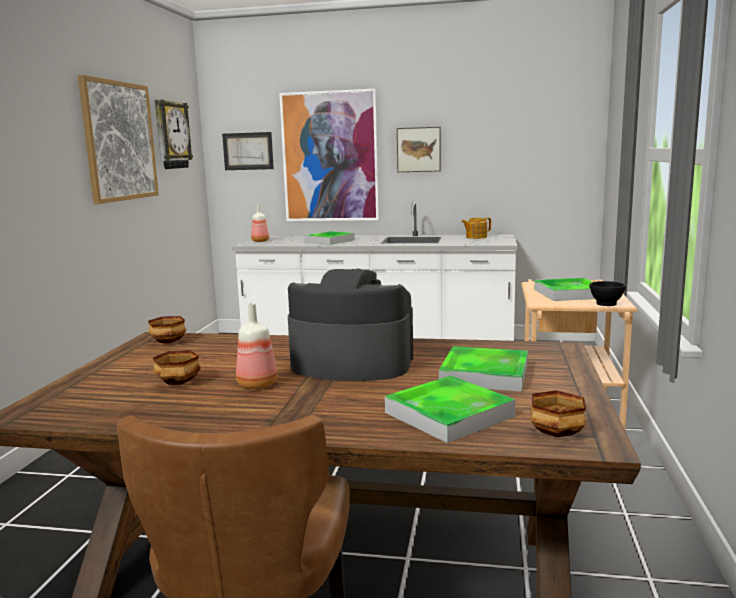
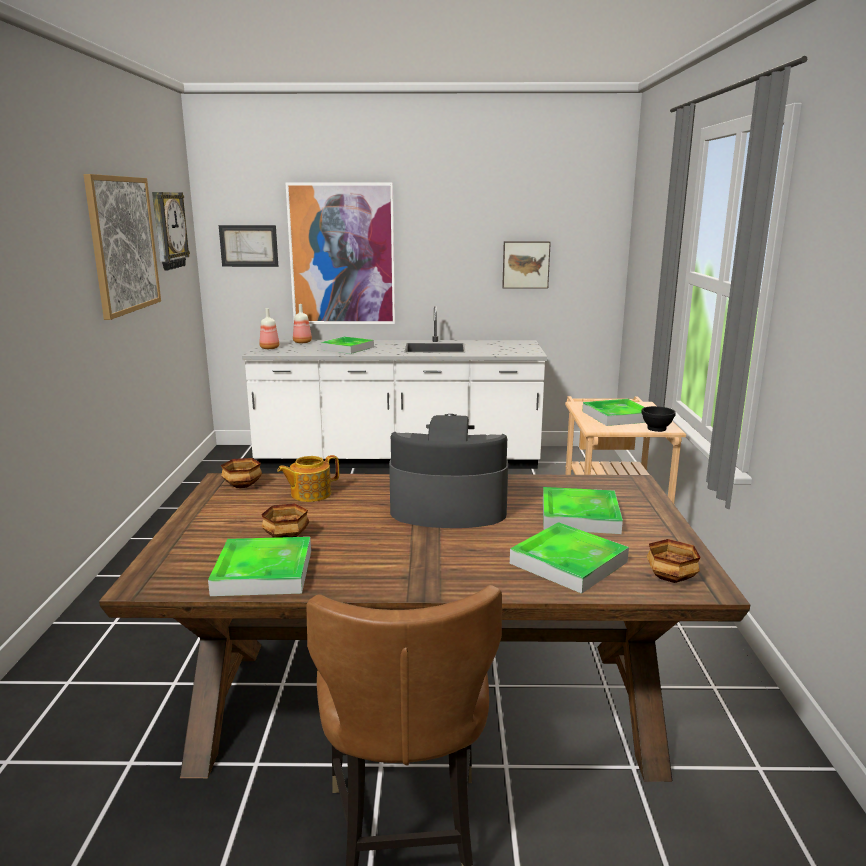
camera: 10 degrees left, 5 degrees up
(135, 410) = (263, 572): none -> tray
(256, 384) = (368, 536): bottle -> bottle (302, 342)
(419, 149) = (439, 249): picture -> picture (525, 264)
(475, 237) = (499, 344): teapot -> teapot (310, 494)

